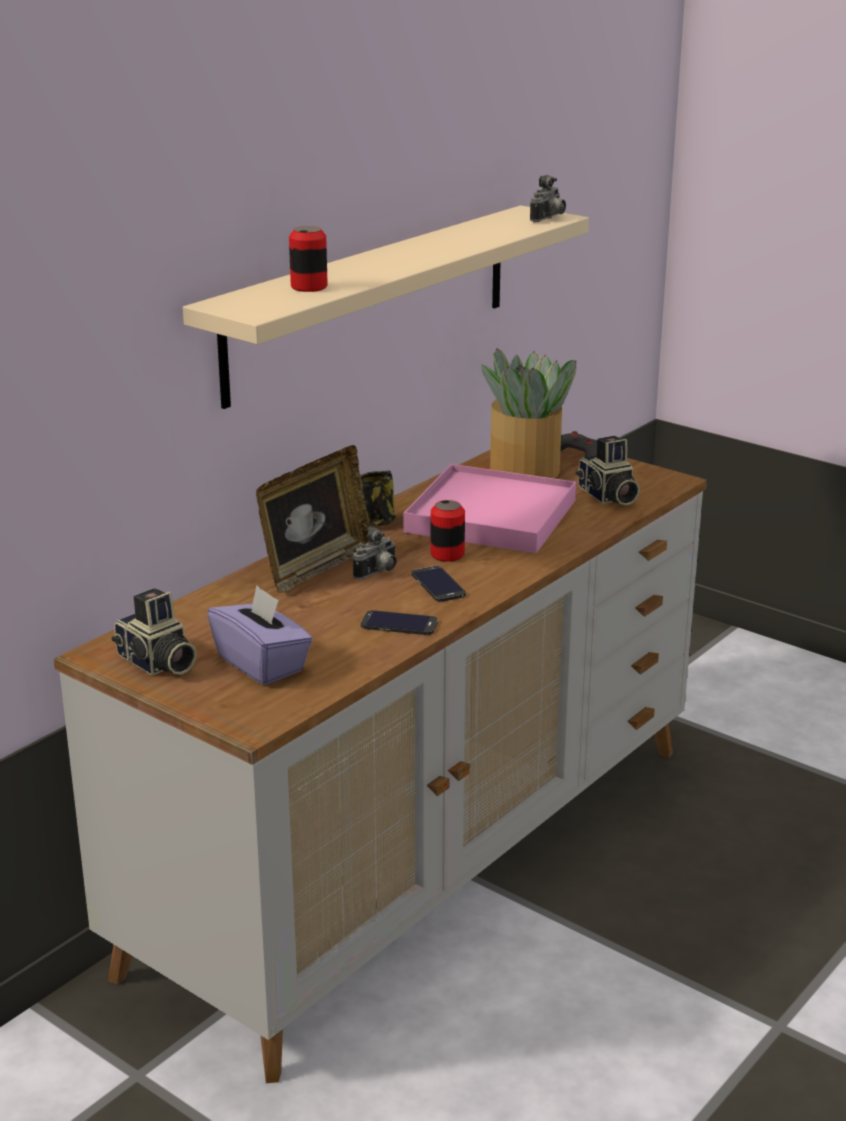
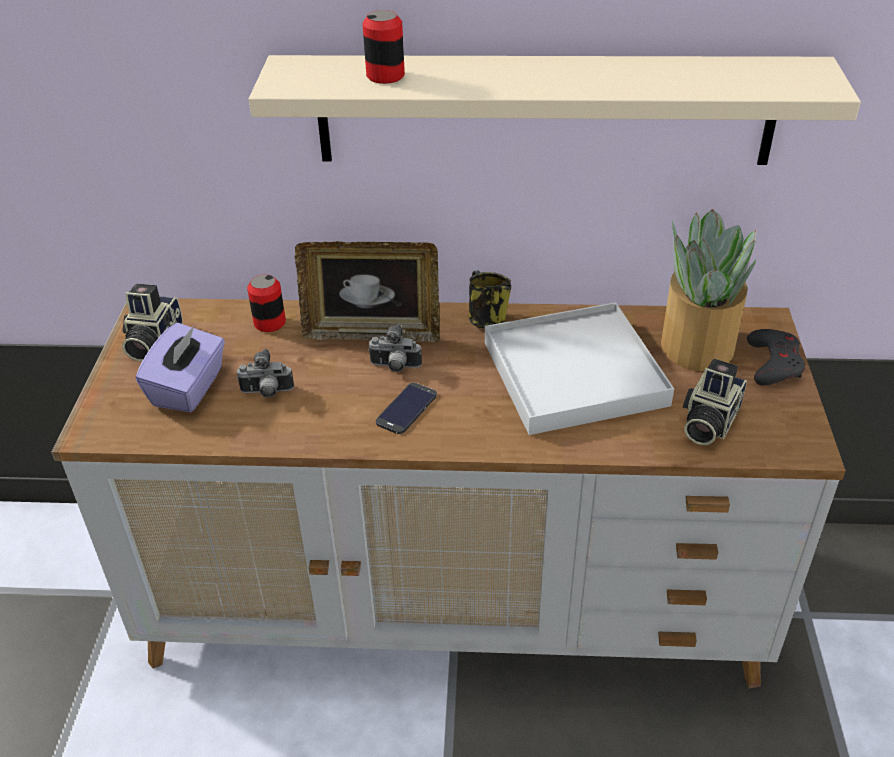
camera: 55 degrees right, 15 degrees up
(399, 624) = (314, 422): phone -> none
(447, 554) = (469, 386): can -> can (269, 323)
(491, 516) = (574, 373): pink tray -> white tray
(549, 219) = (807, 86): camera -> camera (267, 393)

